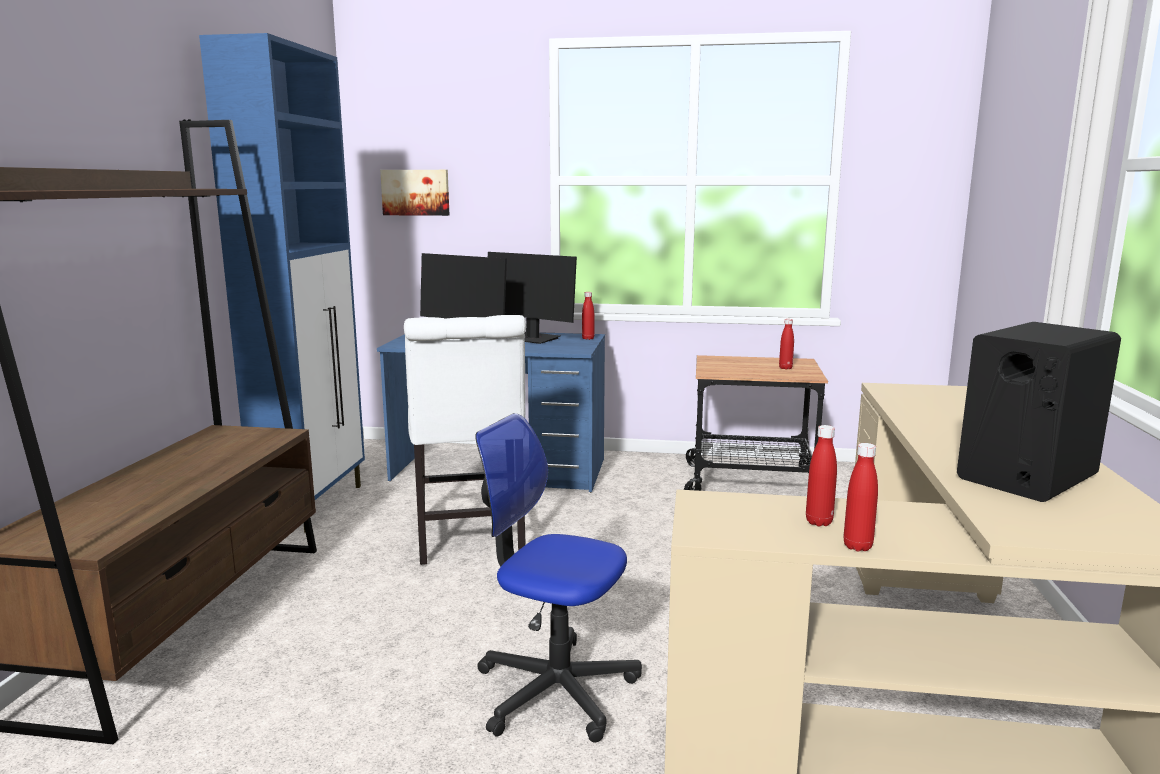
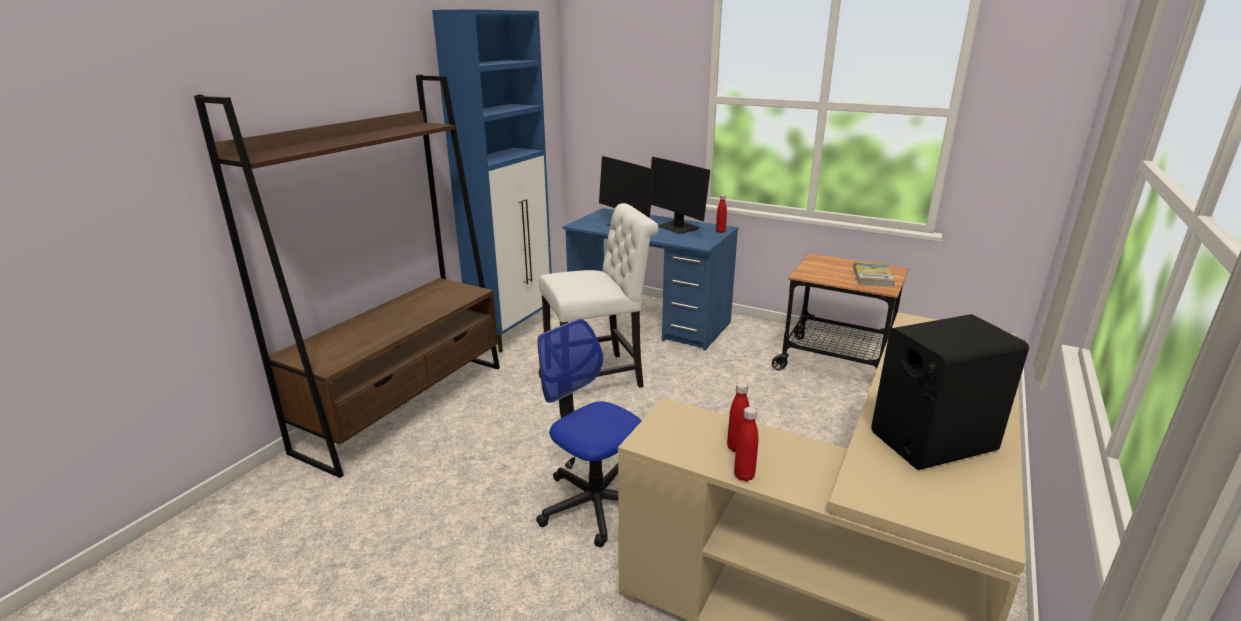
camera: 20 degrees right, 10 degrees up
(416, 192) = (610, 103): picture -> none
(470, 540) = (599, 376): white chair -> white chair turned 120 degrees counterclockwise
(785, 368) = (872, 277): red bottle -> book

